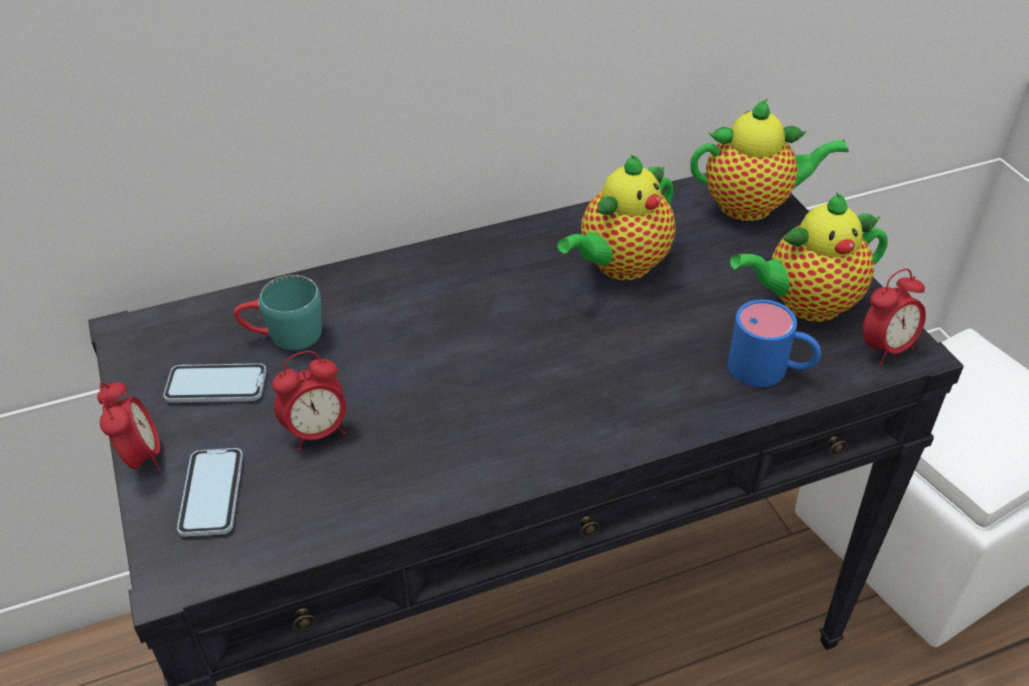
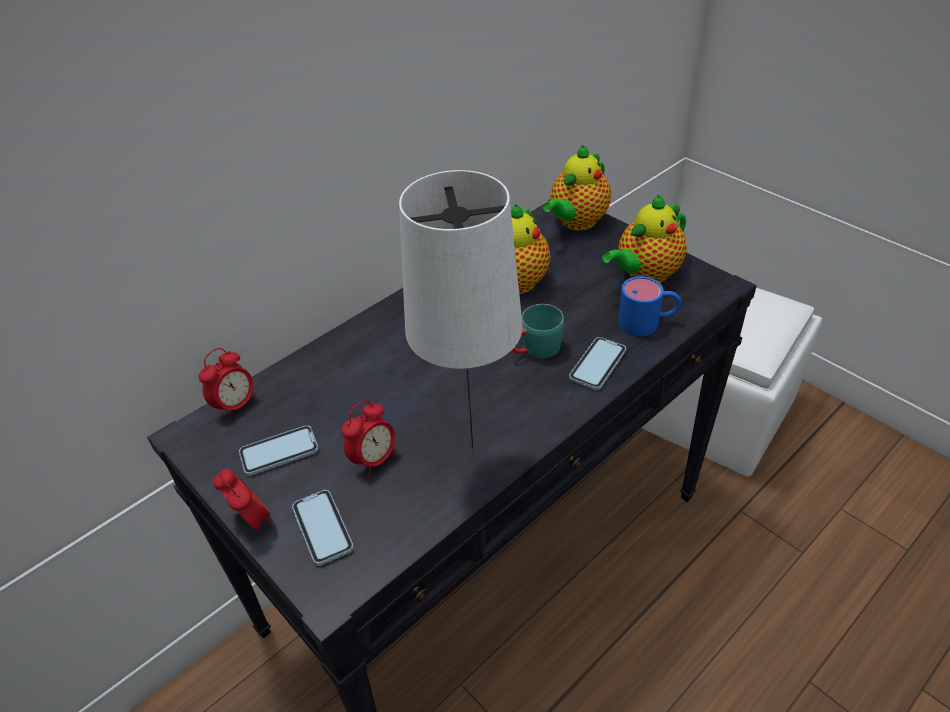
camera: 20 degrees left, 0 degrees up
(283, 335) = (308, 401): turquoise mug -> turquoise mug (534, 350)
(433, 477) = (474, 462): none -> white table lamp
(666, 405) = (597, 365): none -> phone
(752, 206) = (576, 222): teapot -> teapot turned 150 degrees clockwise
(885, 348) = (707, 288): alarm clock -> alarm clock (236, 405)

